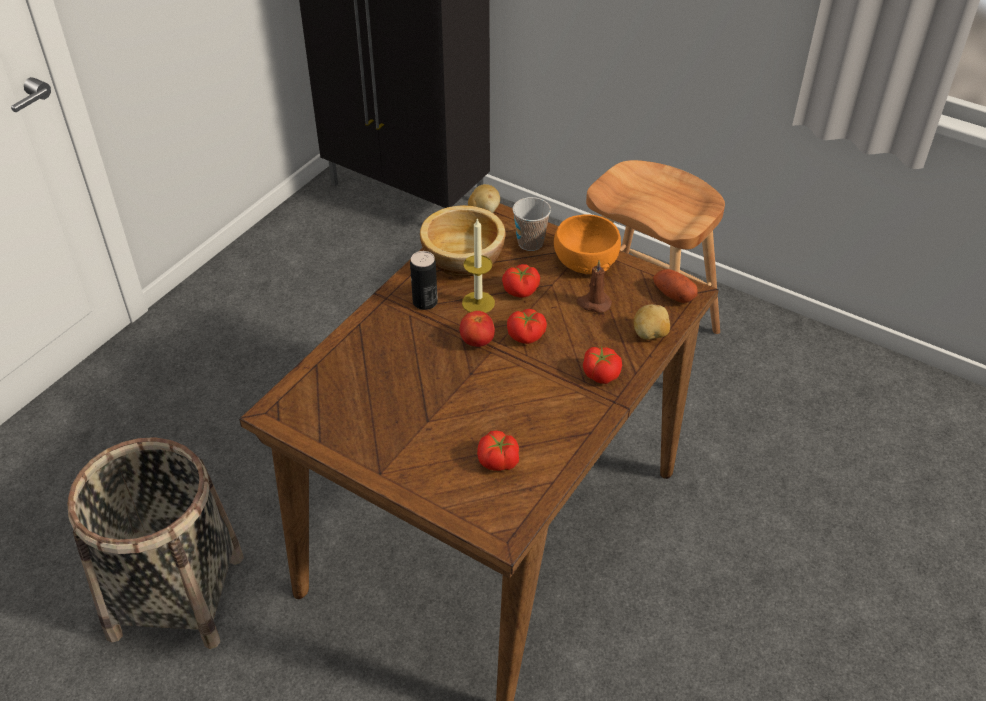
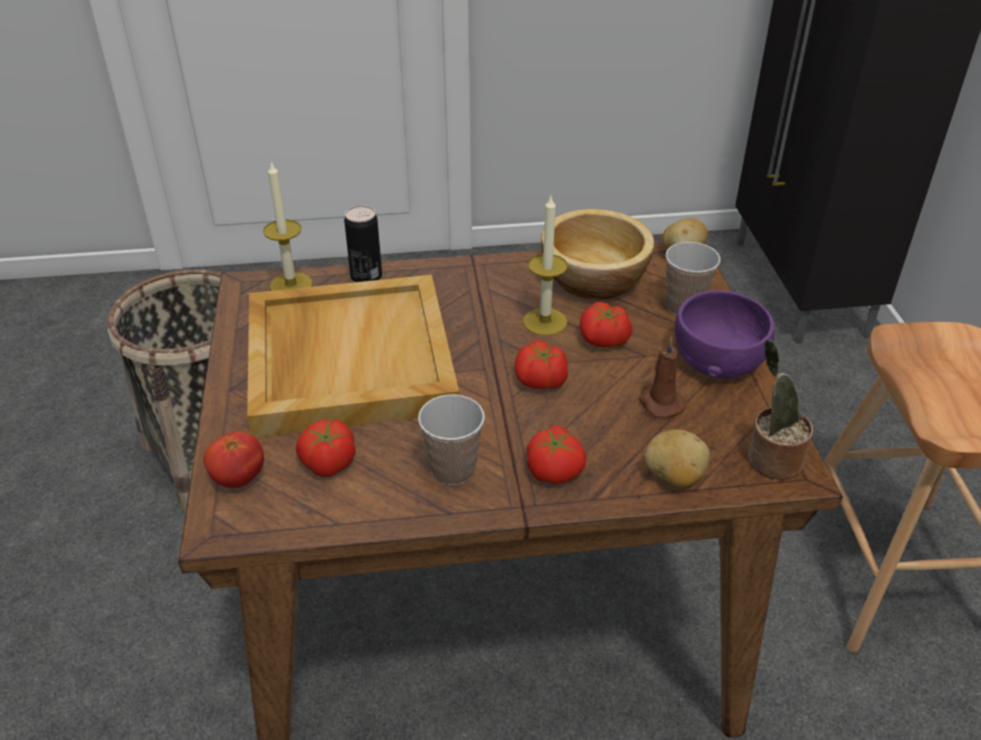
camera: 50 degrees right, 5 degrees down
(301, 391) = (291, 285): none -> candle
(413, 404) = (348, 359): none -> beige tray
(425, 302) = (499, 289): can -> can (366, 276)
(477, 341) = (487, 351): tomato -> tomato (238, 478)
(560, 412) = (453, 470): none -> cup
(585, 261) = (717, 359): orange bowl -> purple bowl
(673, 294) = (770, 459): potato -> potted plant

